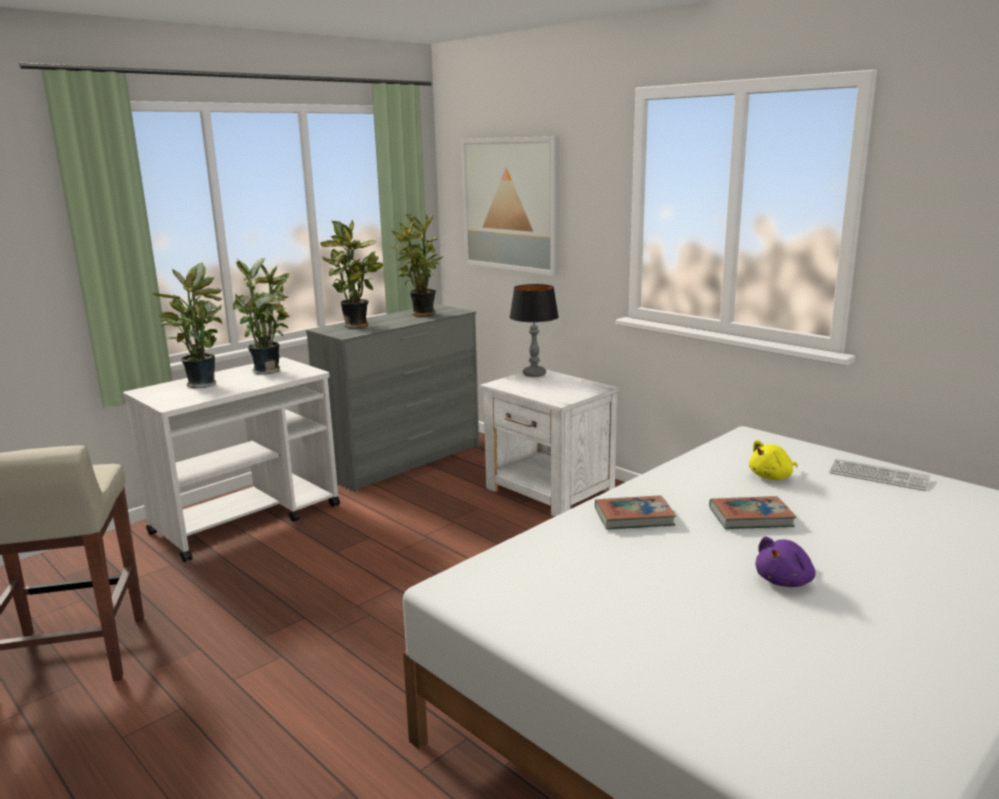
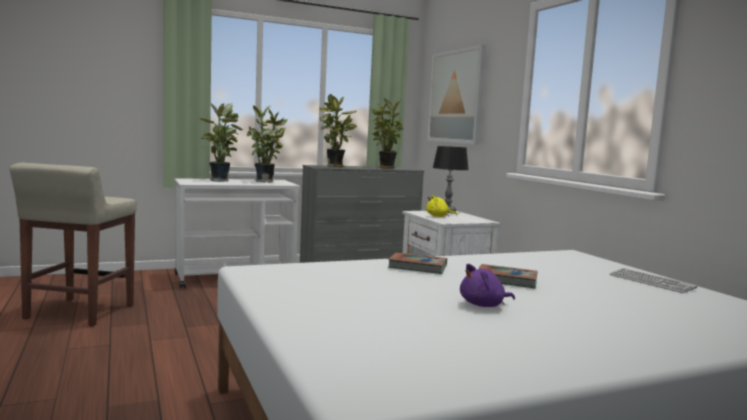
camera: 20 degrees right, 10 degrees down
(772, 477) = (557, 269): yellow plush toy -> yellow plush toy (438, 216)

